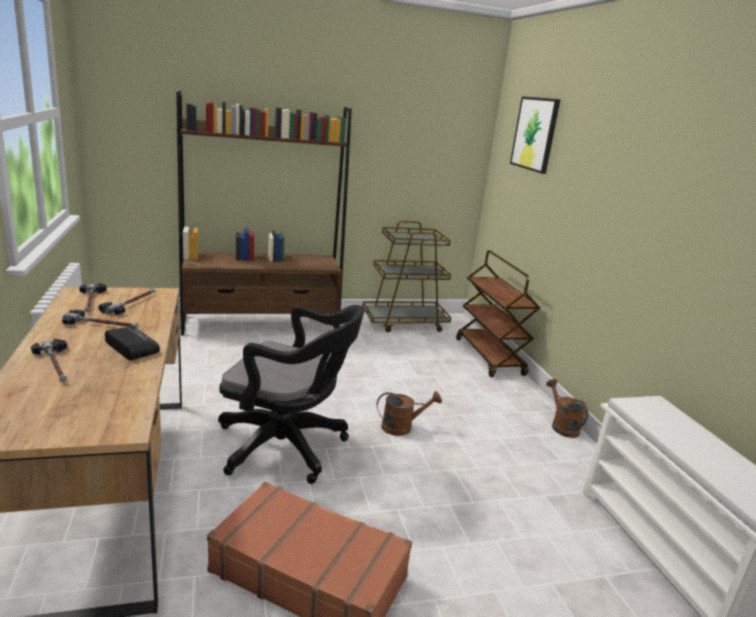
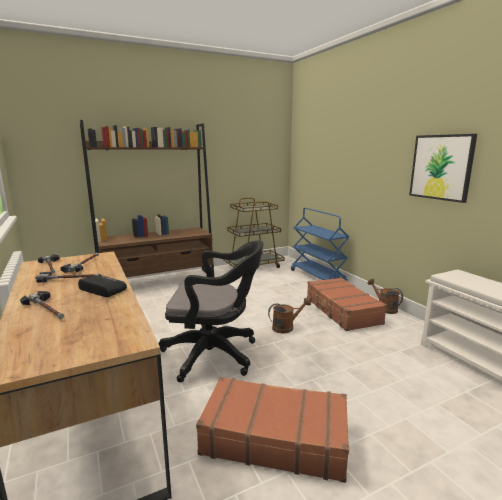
camera: 10 degrees left, 5 degrees down
(490, 357) = (317, 277): brown cart -> blue cart
(495, 418) = (342, 311): none -> brown suitcase
(535, 134) = (324, 128): picture -> picture (441, 167)

